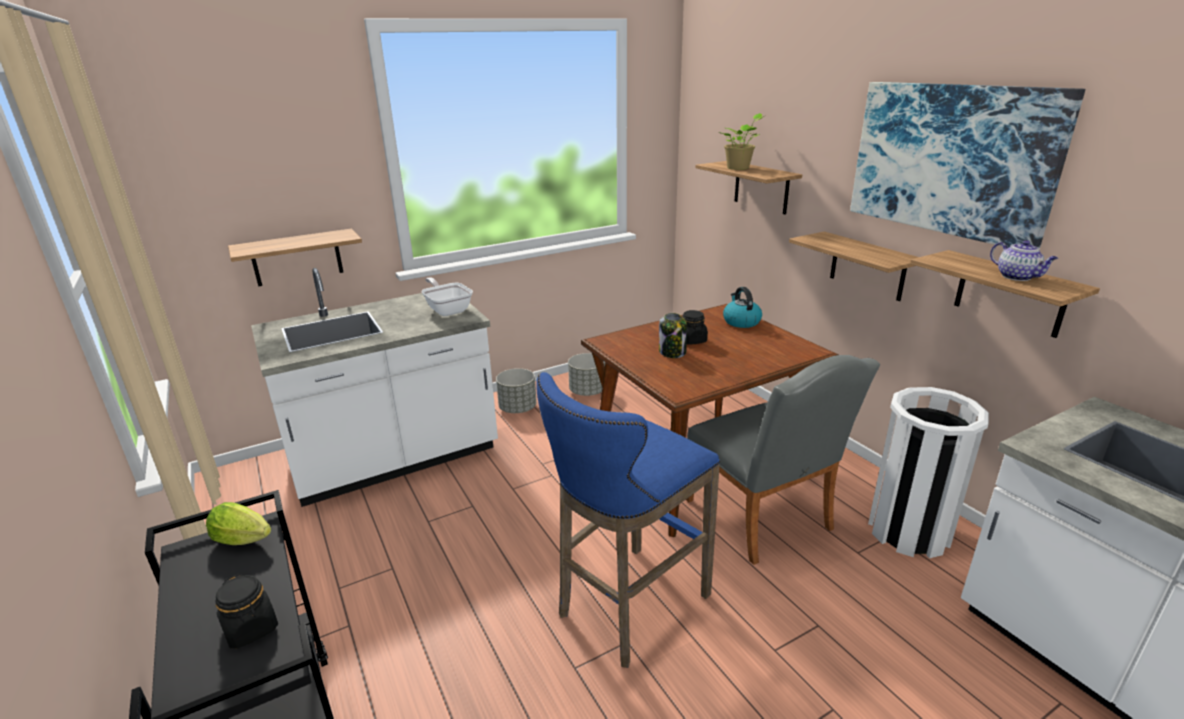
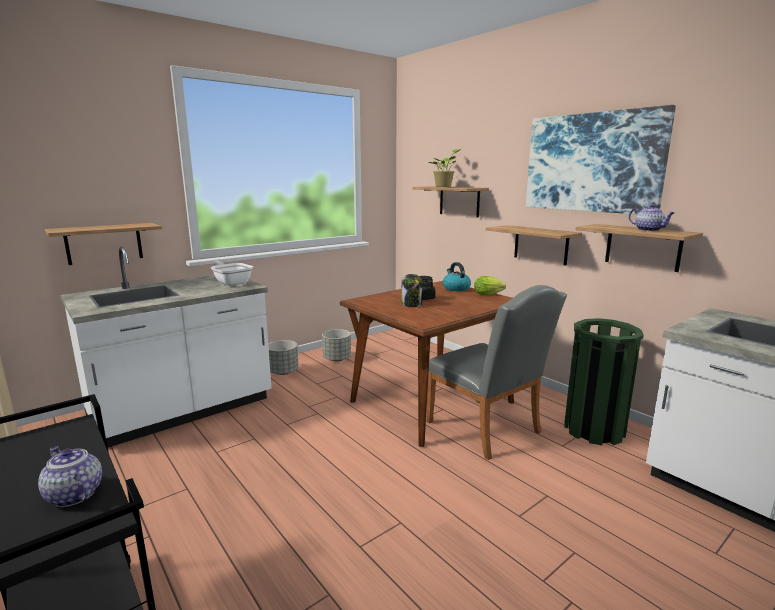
camera: 10 degrees left, 10 degrees down
(246, 540) = (63, 434): lettuce -> lettuce (489, 294)
(251, 628) = (73, 495): black jar -> teapot
(628, 608) = (396, 498): blue stool -> none
(909, 531) = (594, 429): white trash can -> green trash can

